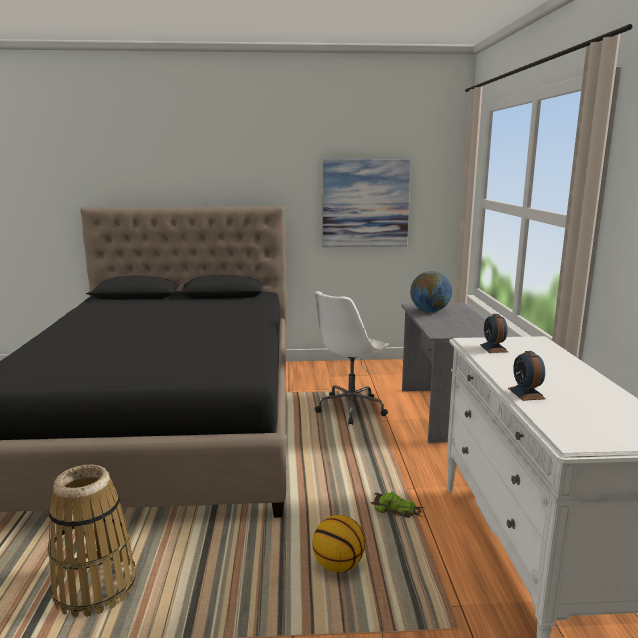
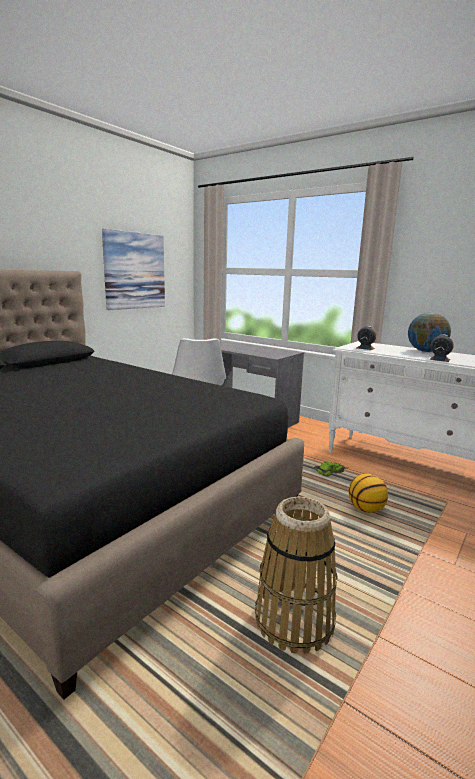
camera: 50 degrees left, 0 degrees up
(430, 311) = (230, 347): globe -> globe (426, 351)

